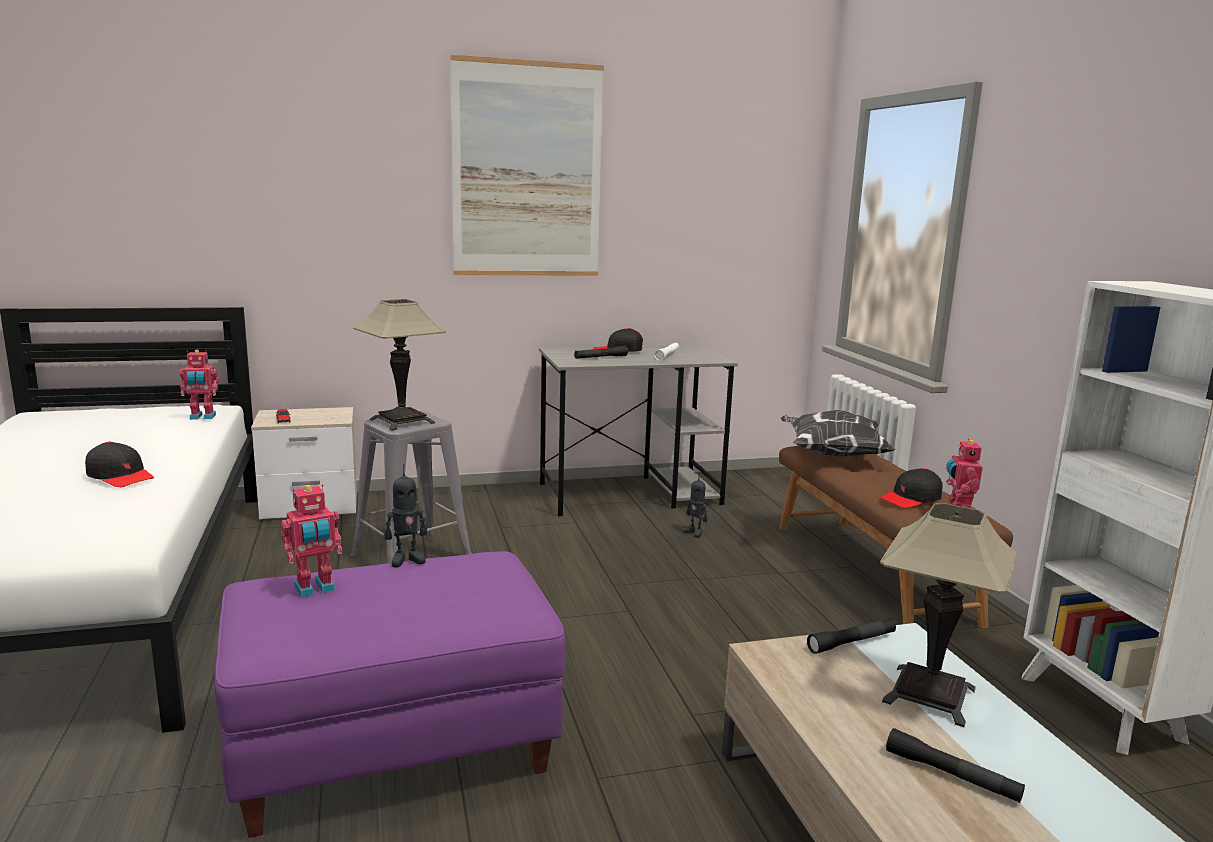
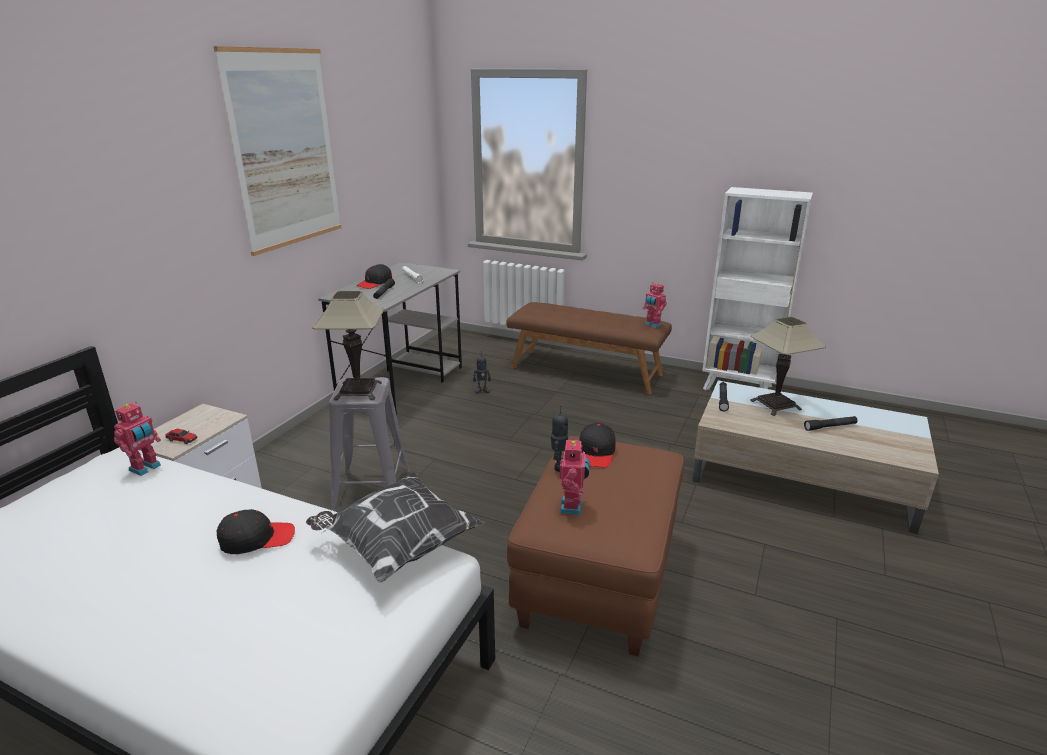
camera: 50 degrees left, 10 degrees up
(393, 746) = (597, 576): purple ottoman -> brown ottoman
(832, 455) = (543, 312): pillow -> pillow (397, 546)
(911, 499) = (622, 323): black cap -> black cap (596, 453)

